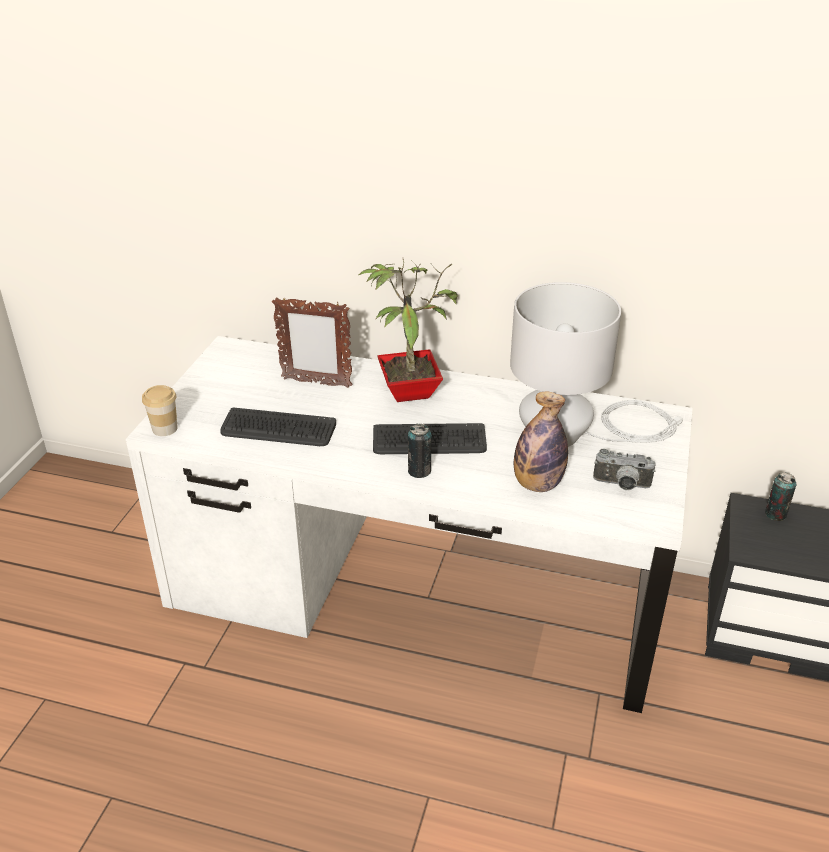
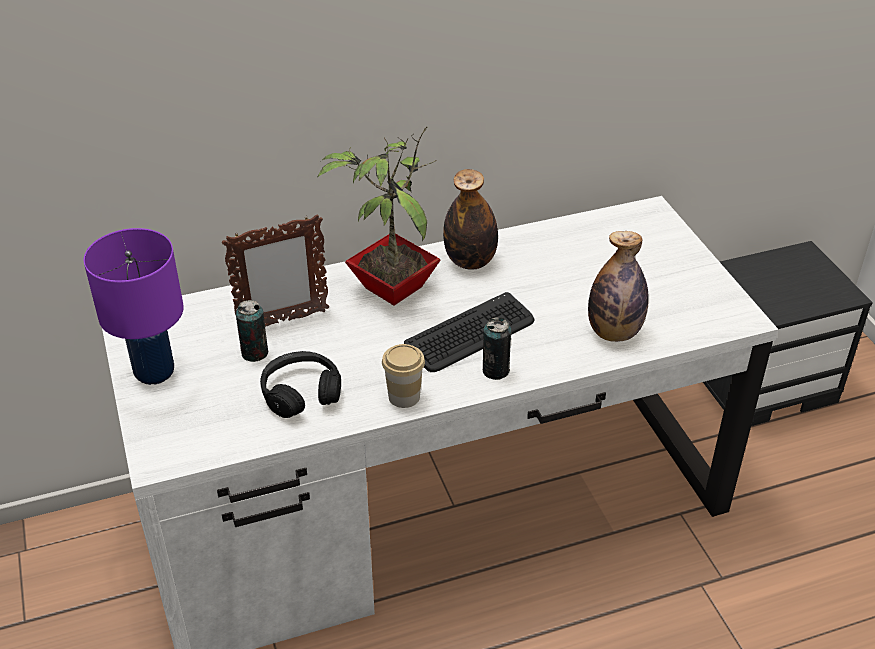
camera: 35 degrees left, 5 degrees up
(165, 429) = (168, 453): cup -> cup (404, 396)
(208, 382) = (156, 374): none -> purple table lamp
(278, 429) = (301, 393): keyboard -> black headphones
(484, 395) = (470, 261): none -> bottle
(587, 430) = (599, 257): grey table lamp -> none
(621, 485) = (683, 300): camera -> none
(775, 514) = (751, 270): can -> can (254, 353)

